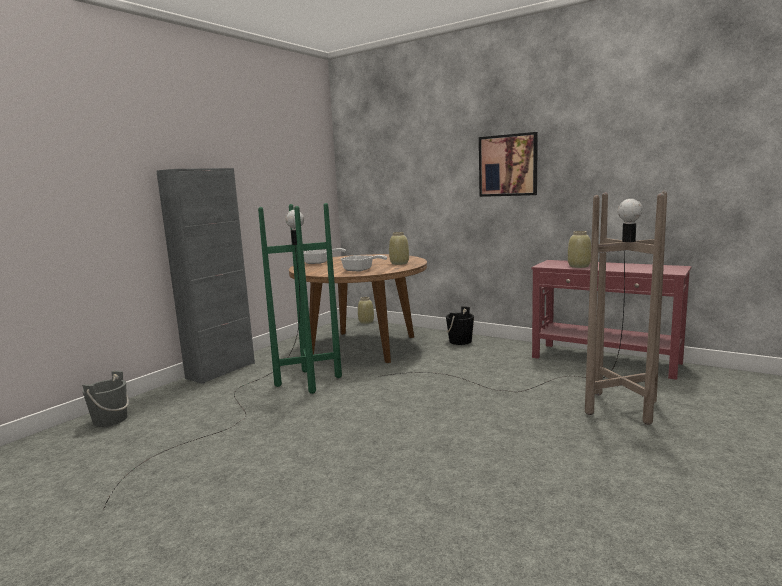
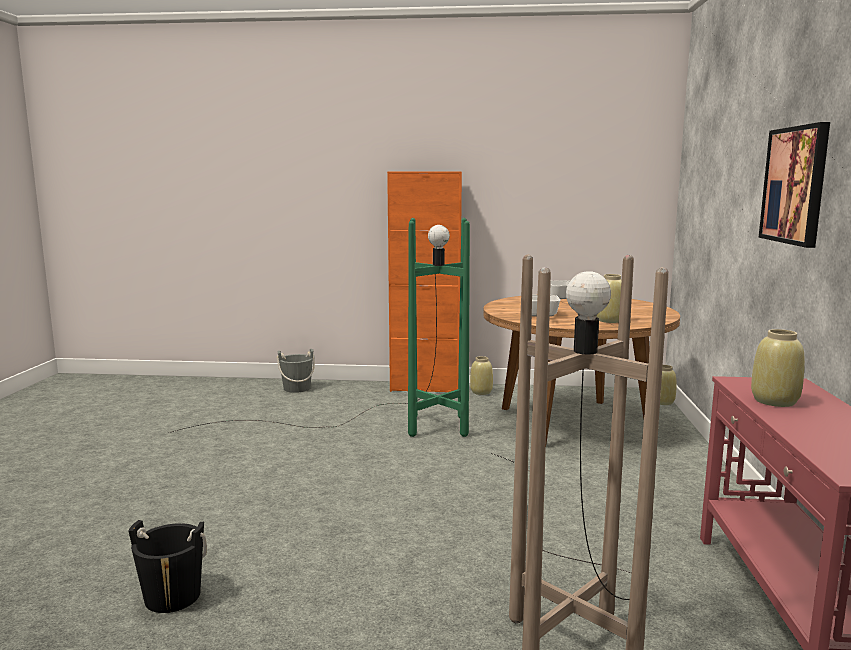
camera: 60 degrees right, 0 degrees up
(221, 370) = (425, 388): grey cabinet -> orange cabinet
(266, 356) = (481, 392): none -> beige vase
(460, 341) = (685, 471): black bucket -> black bucket (172, 597)

